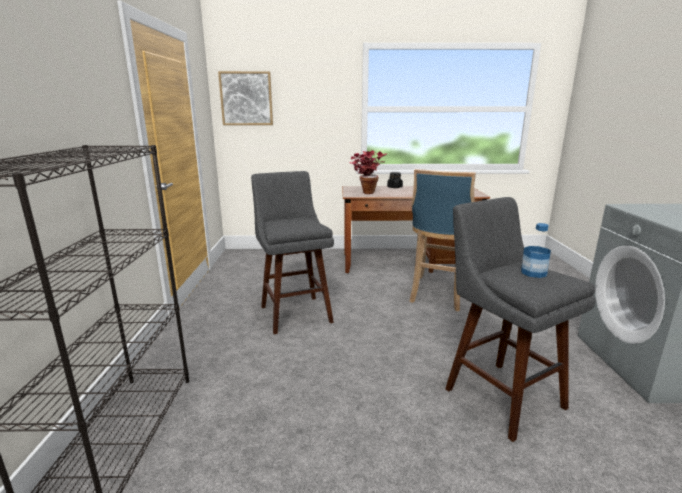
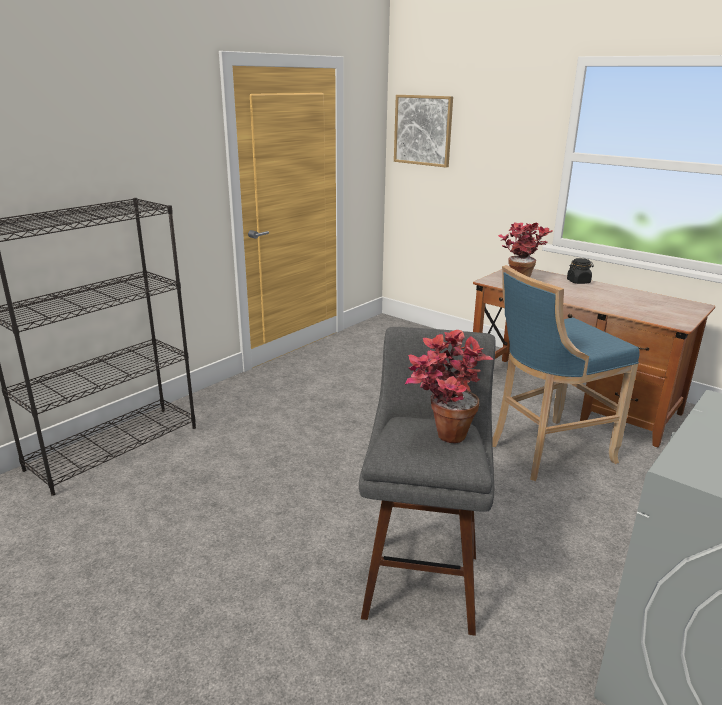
camera: 40 degrees right, 5 degrees up
(294, 312) = (351, 405): grey stool -> none
(533, 273) = (440, 438): bottle -> potted plant

